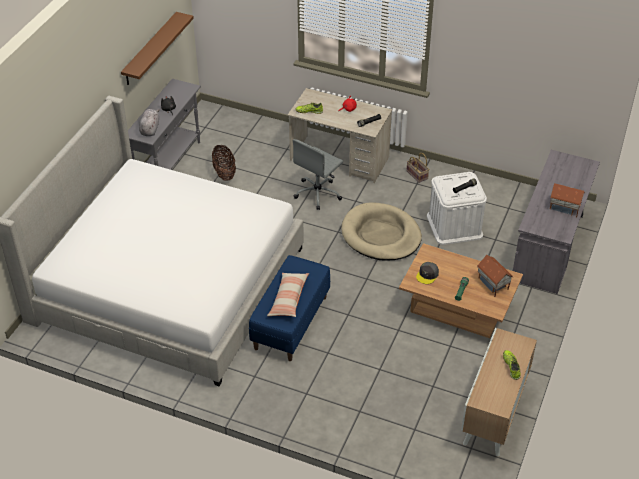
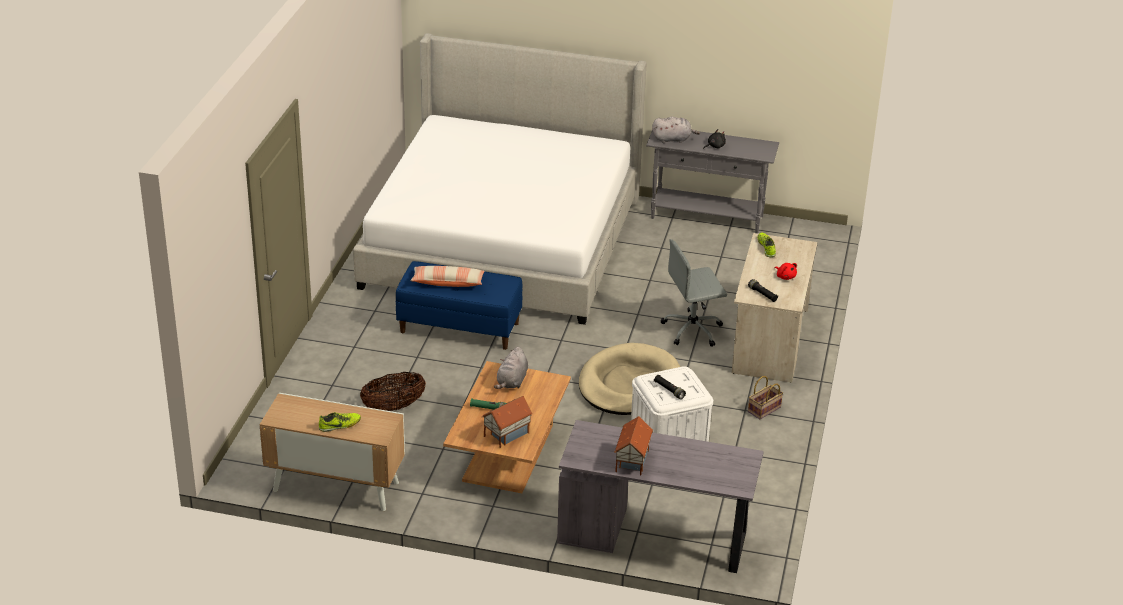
camera: 80 degrees right, 10 degrees down
(150, 49) = (749, 76): brown shelf -> none
(224, 173) = (705, 257): basket -> basket (393, 407)
(318, 193) = (693, 330): grey office chair -> grey office chair turned 45 degrees counterclockwise
(427, 275) = (512, 381): grey cap -> grey plush toy

